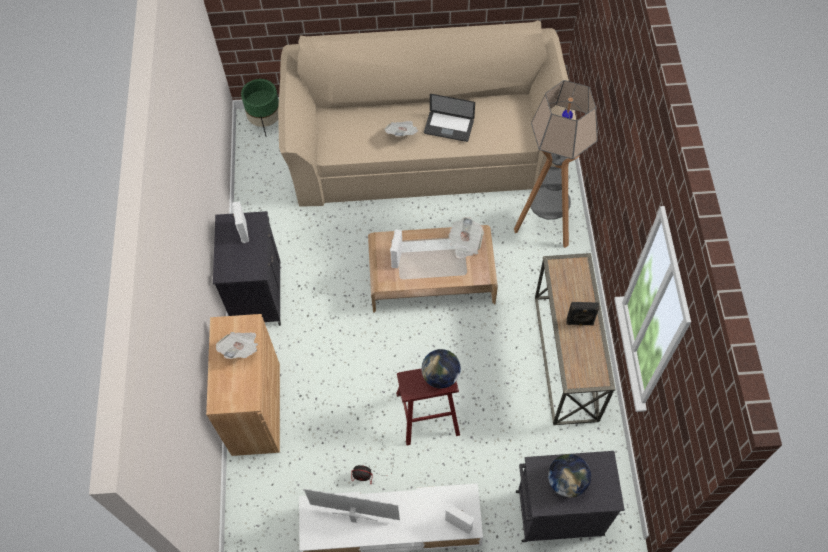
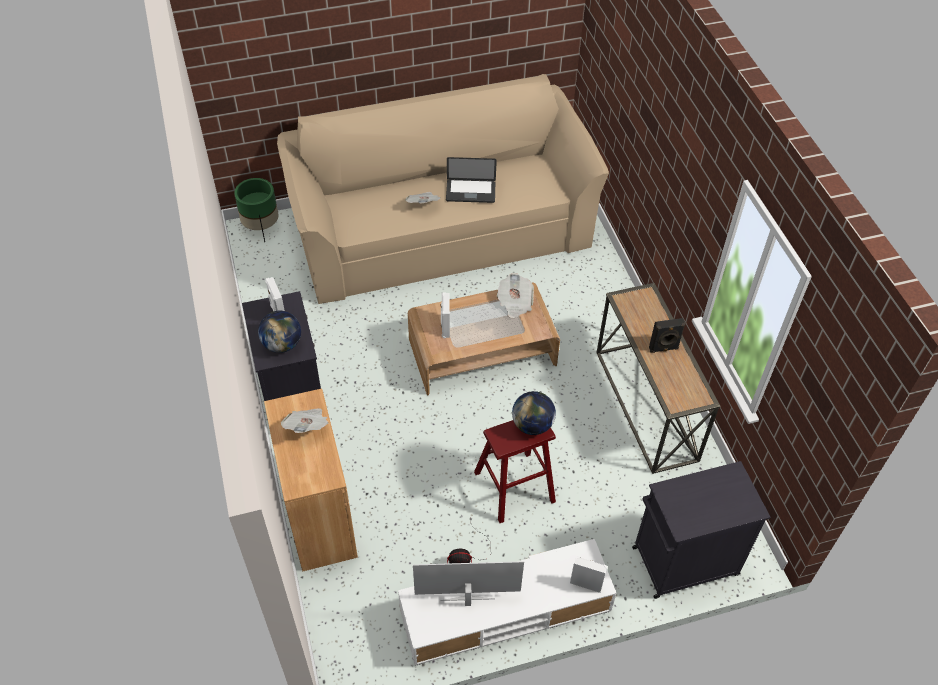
camera: 15 degrees left, 10 degrees down
(544, 226) = (586, 283): floor lamp -> none
(566, 481) = (701, 500): globe -> globe (282, 344)

